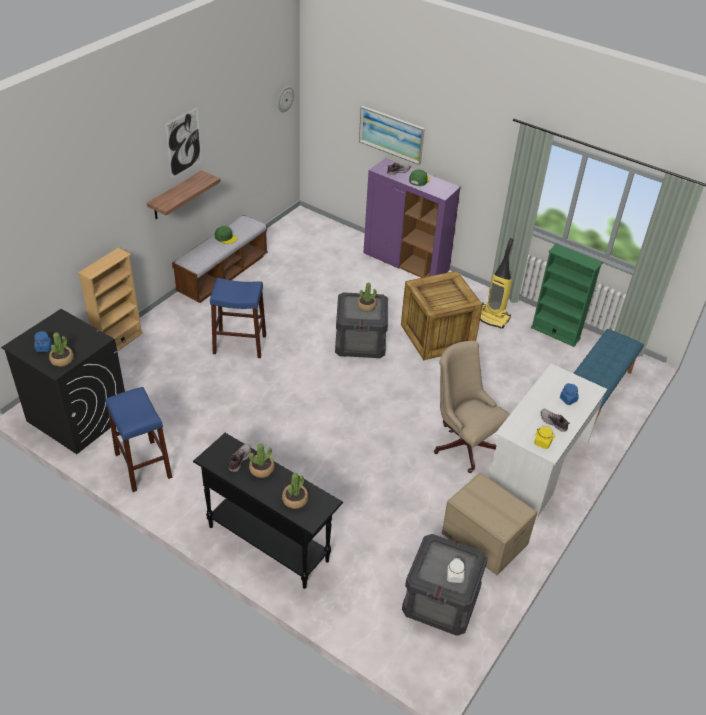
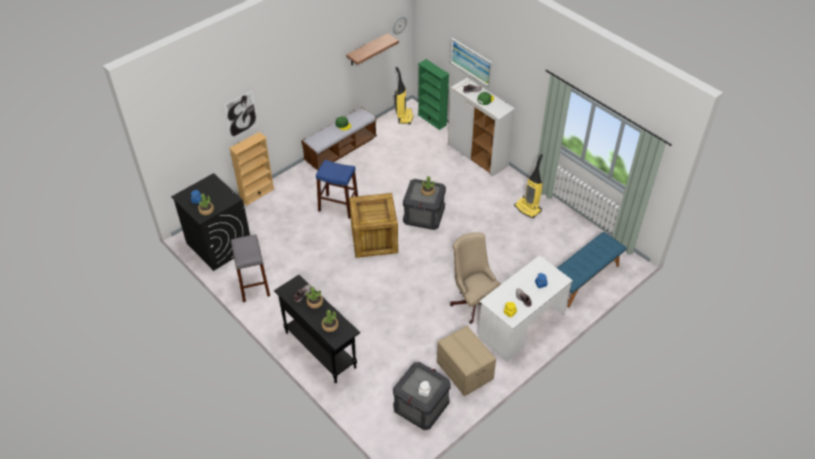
camera: 15 degrees right, 5 degrees up
(143, 465) = (253, 285): blue stool -> grey stool
(176, 196) = (305, 96): shelf -> shelf (367, 50)
(184, 143) = (313, 61): picture -> picture (241, 114)
(296, 227) = (404, 117): none -> vacuum cleaner
(406, 263) = (478, 156): purple cabinet -> white cabinet
(437, 335) = (482, 217): crate -> crate (375, 239)
(555, 333) = (572, 227): green bookcase -> green bookcase (432, 120)

